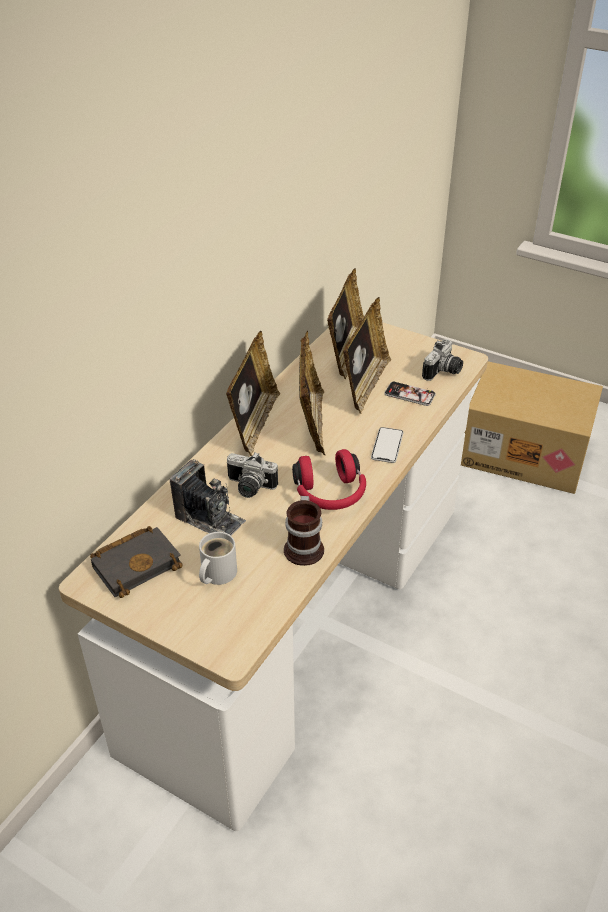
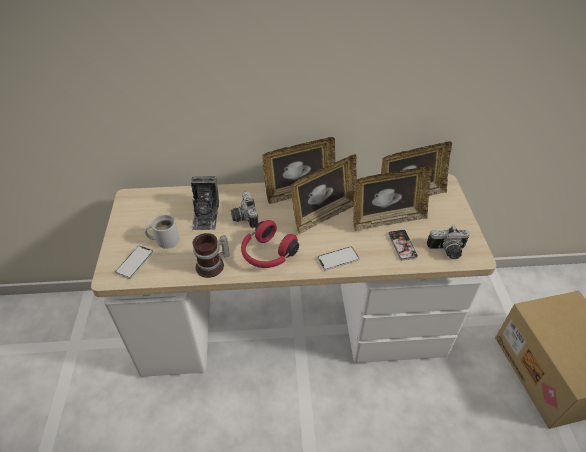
camera: 55 degrees right, 5 degrees up
(137, 563) = (152, 206): black book -> none
(229, 618) = (134, 262): none -> phone

